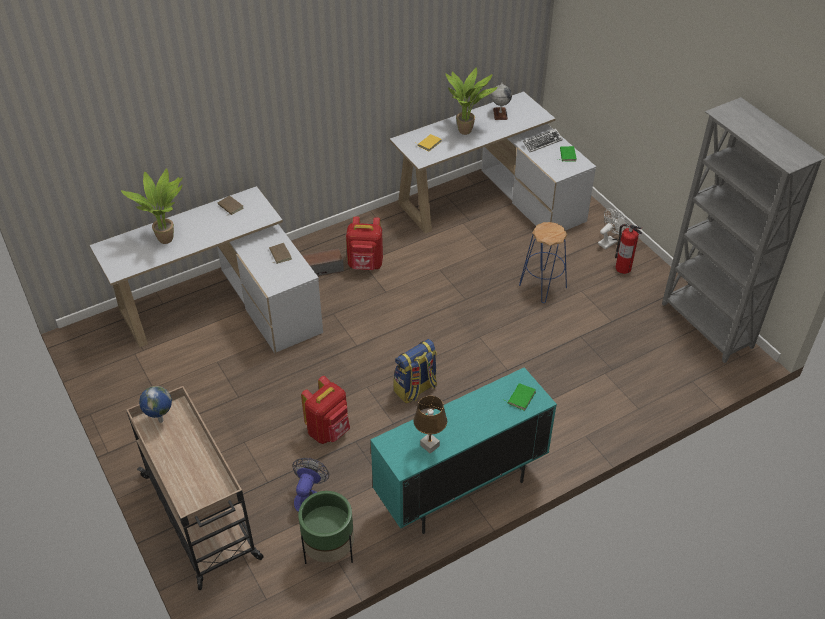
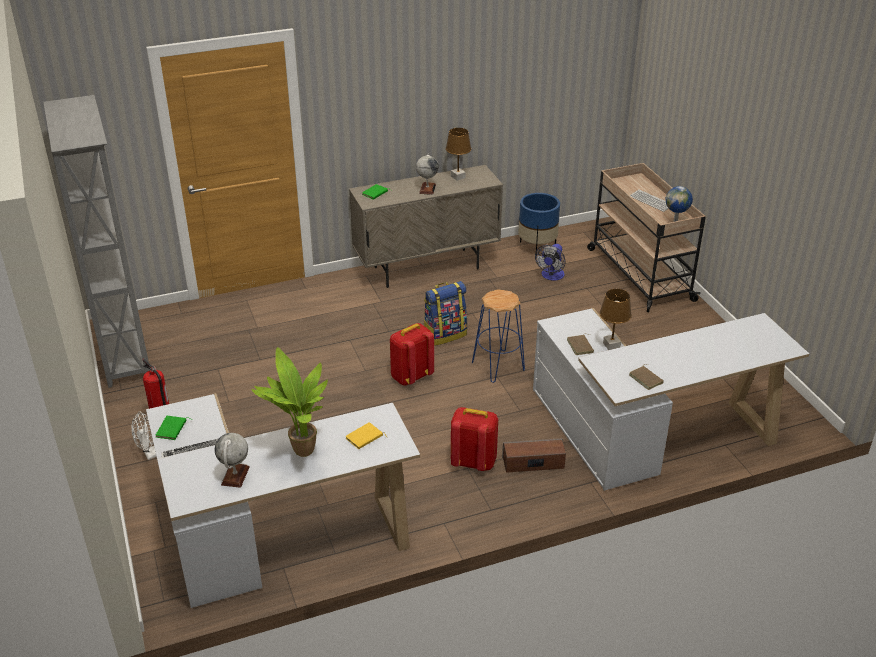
camera: 170 degrees left, 10 degrees down
(167, 238) = (716, 350): potted plant -> none
(183, 457) = (651, 201): none -> keyboard
(253, 258) = (611, 345): none -> brown table lamp
(329, 431) = (532, 314): red backpack -> red backpack (410, 376)
(329, 551) = (537, 248): green planter -> blue planter
(460, 490) = (427, 268): turquoise cabinet -> beige cabinet
(461, 415) = (427, 189): none -> globe
(542, 286) = (269, 411): blue stool -> blue stool (498, 366)

